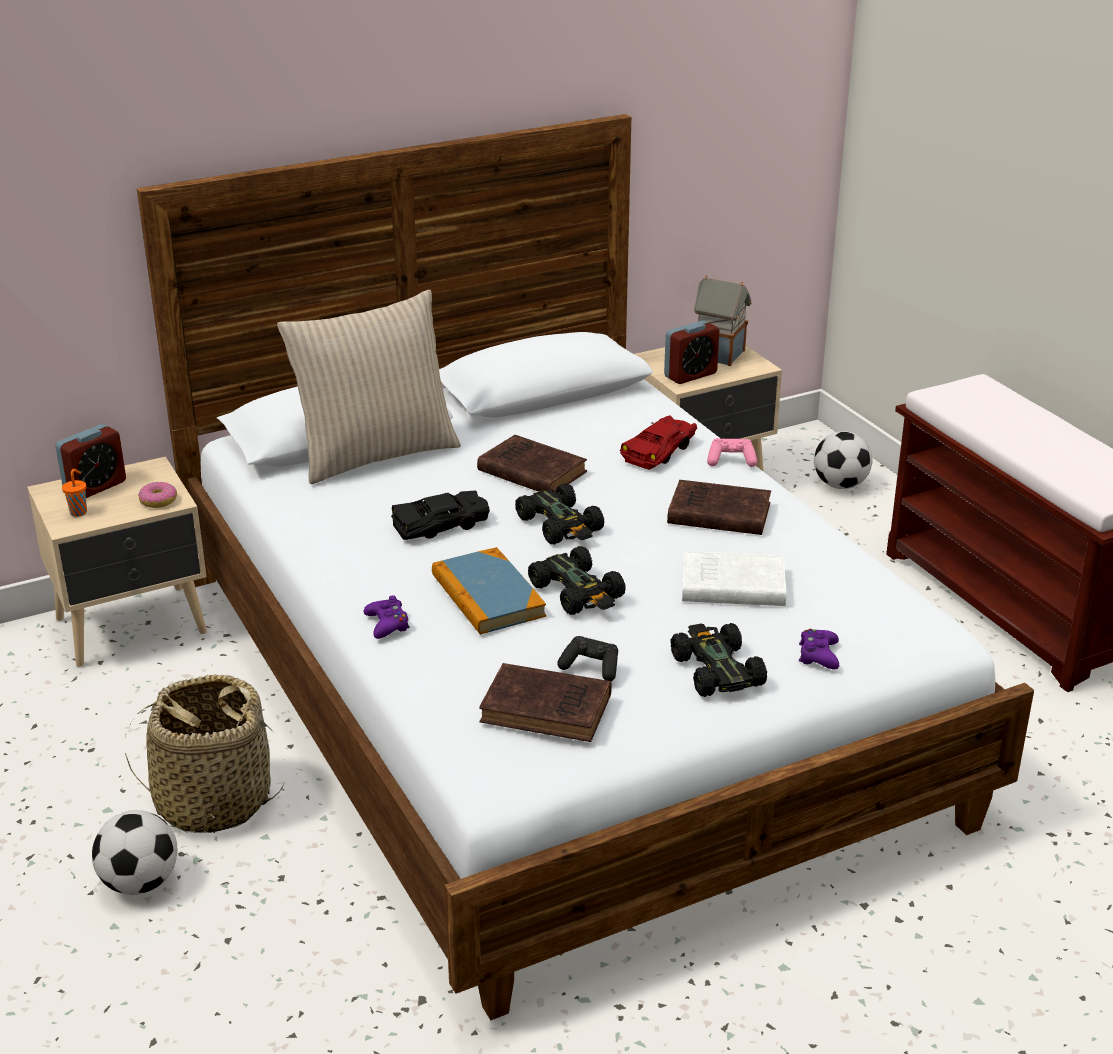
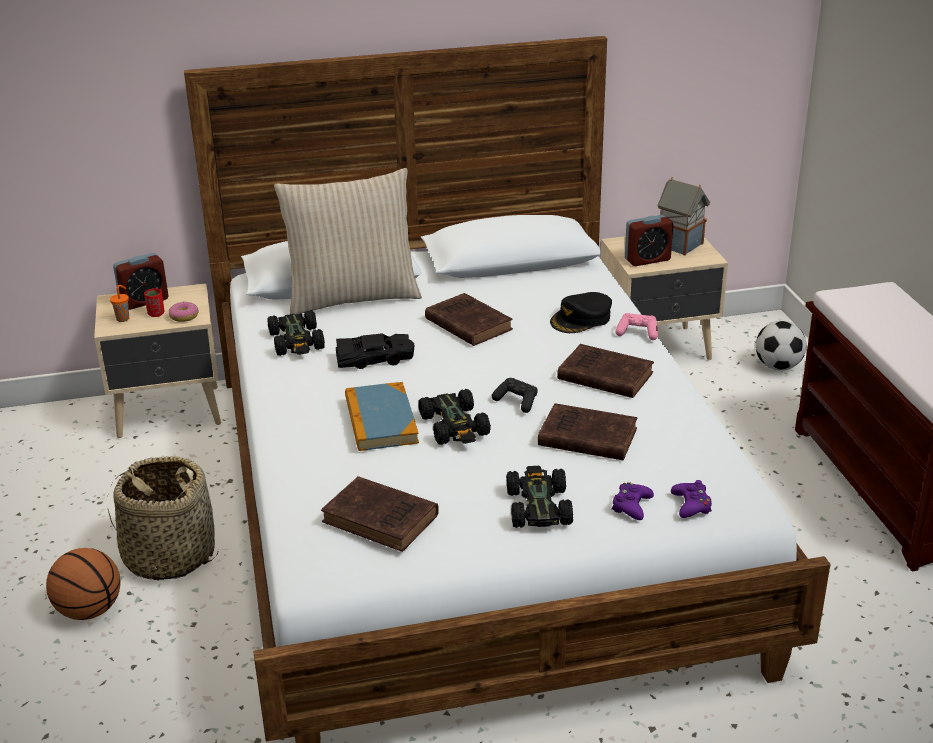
camera: 15 degrees right, 0 degrees up
(119, 501) = (156, 314): none -> red cup
(140, 883) = (90, 610): football -> basketball
(387, 624) = (293, 433): purple game controller -> purple game controller (691, 505)
(560, 525) = (469, 370): black toy car -> black toy car (297, 341)
(591, 667) = (434, 490): black game controller -> black game controller (516, 401)
(660, 451) = (581, 319): red toy car -> black cap
(729, 585) = (585, 437): white book -> brown book

